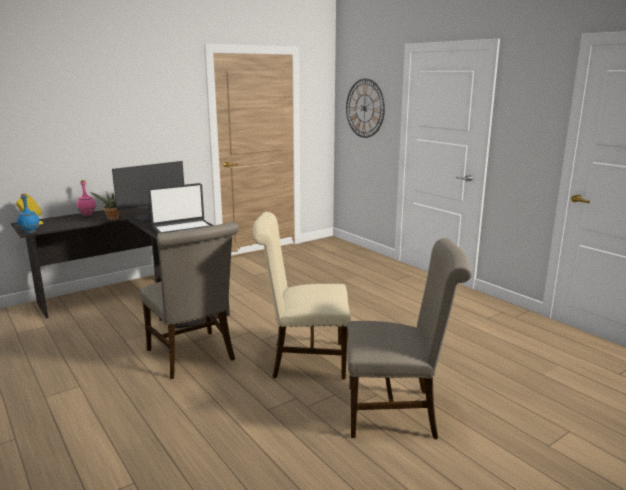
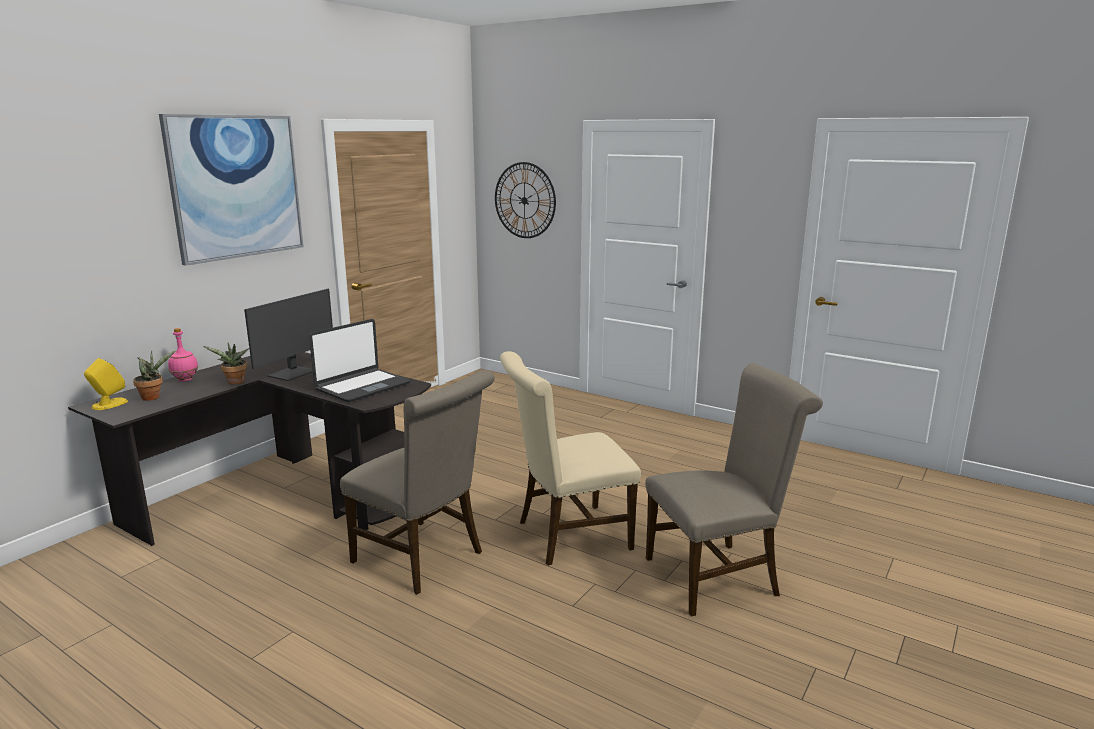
camera: 20 degrees left, 0 degrees up
(30, 232) = (124, 417): blue bottle -> none
(59, 222) = (153, 397): none -> potted plant
(135, 89) = (236, 187): none -> picture

